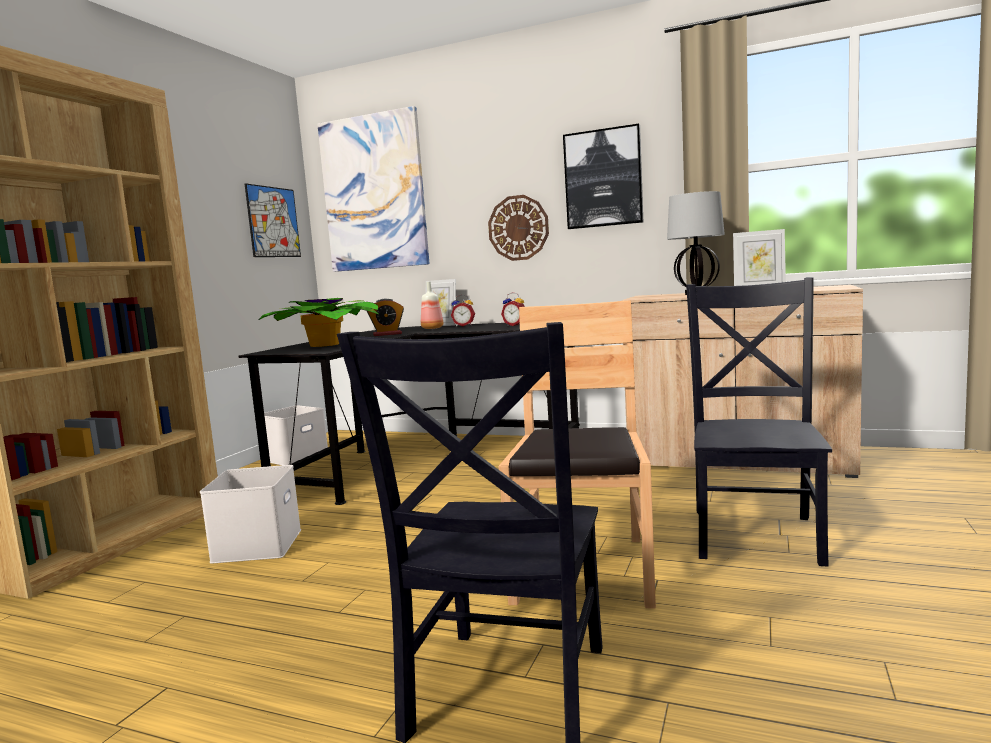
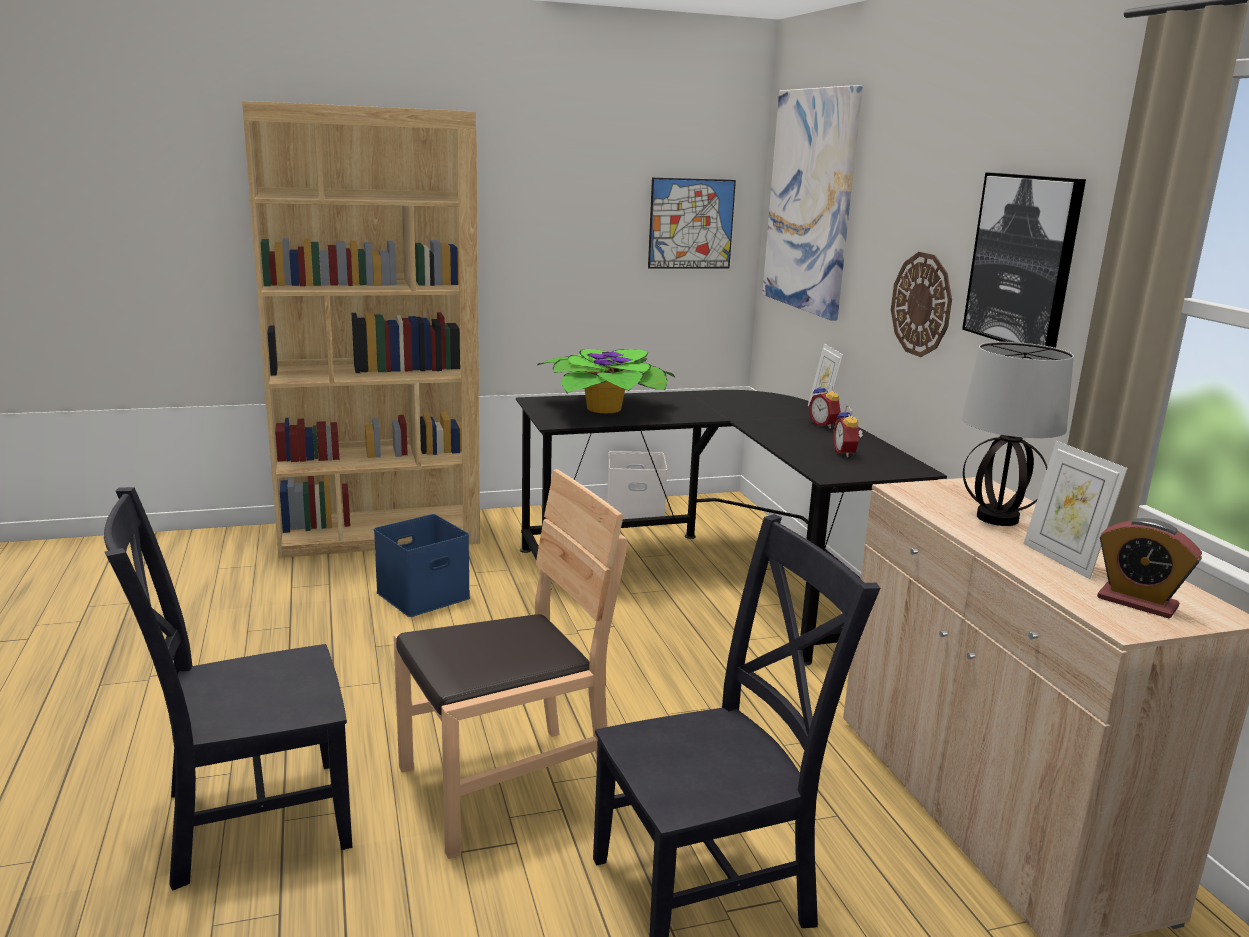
camera: 50 degrees right, 10 degrees up
(256, 545) = (423, 594): white storage box -> blue storage box
(387, 334) = (710, 410): alarm clock -> alarm clock (1137, 602)
(433, 328) = (785, 416): bottle -> none

